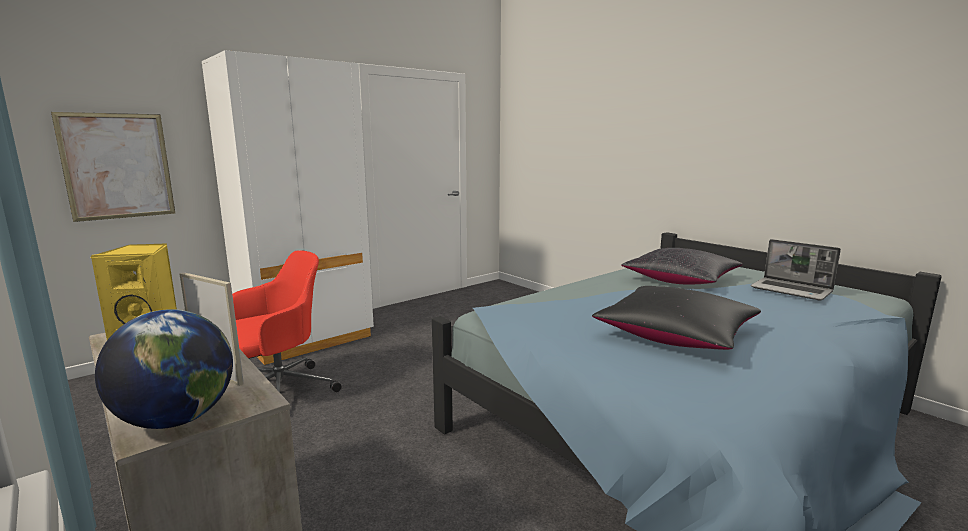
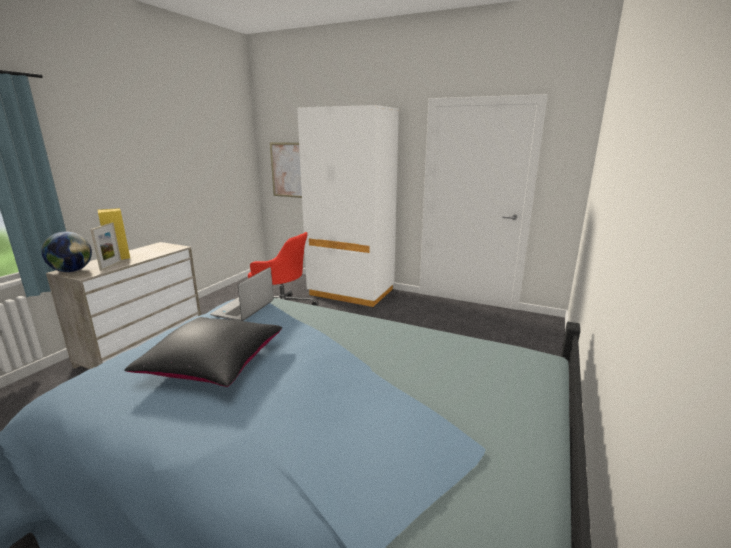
camera: 65 degrees right, 5 degrees up
(680, 280) = (417, 362): black pillow -> none
(792, 290) = (416, 439): laptop -> laptop (243, 309)

